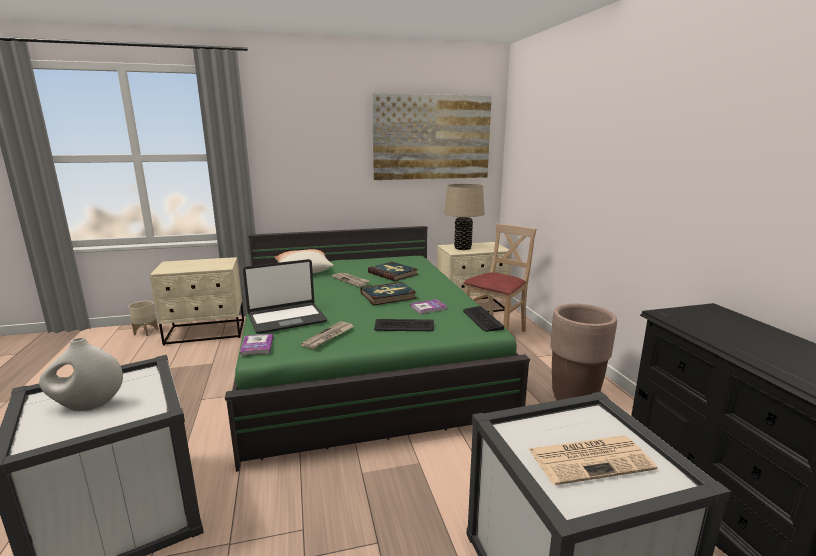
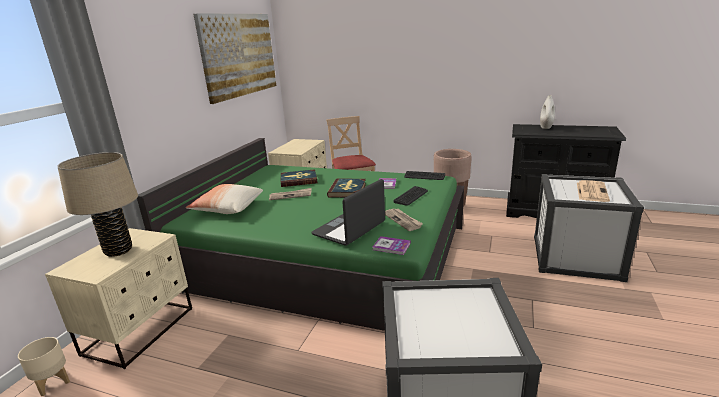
camera: 55 degrees left, 5 degrees up
(88, 405) = (449, 323): white vase -> white vase (546, 127)
(287, 319) = (349, 229): laptop -> laptop turned 150 degrees counterclockwise
(462, 248) = (292, 148): beige table lamp -> beige table lamp (118, 250)

